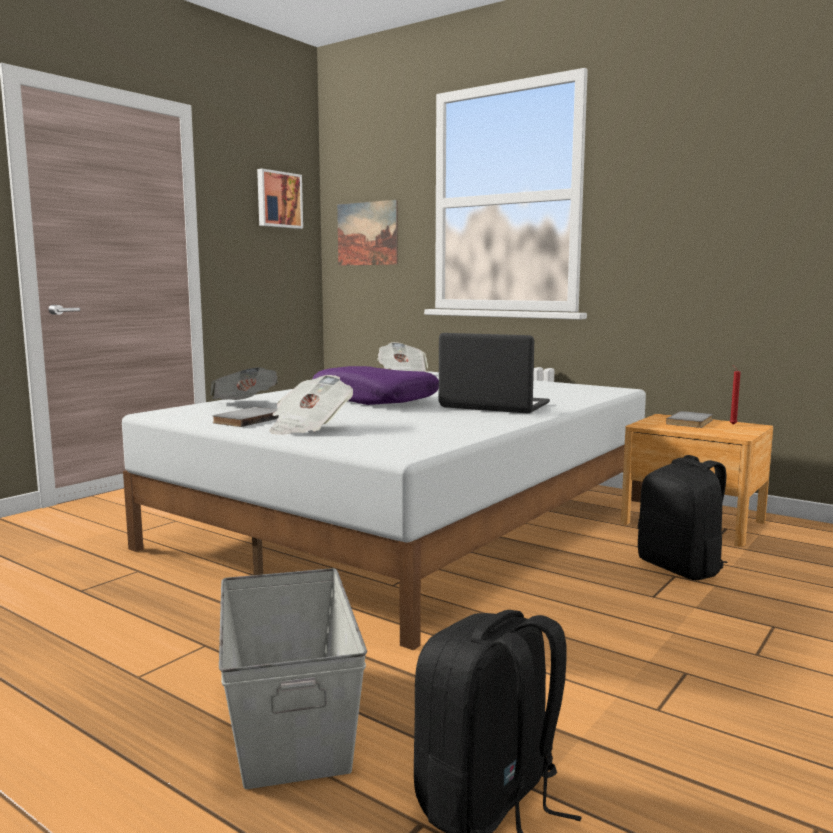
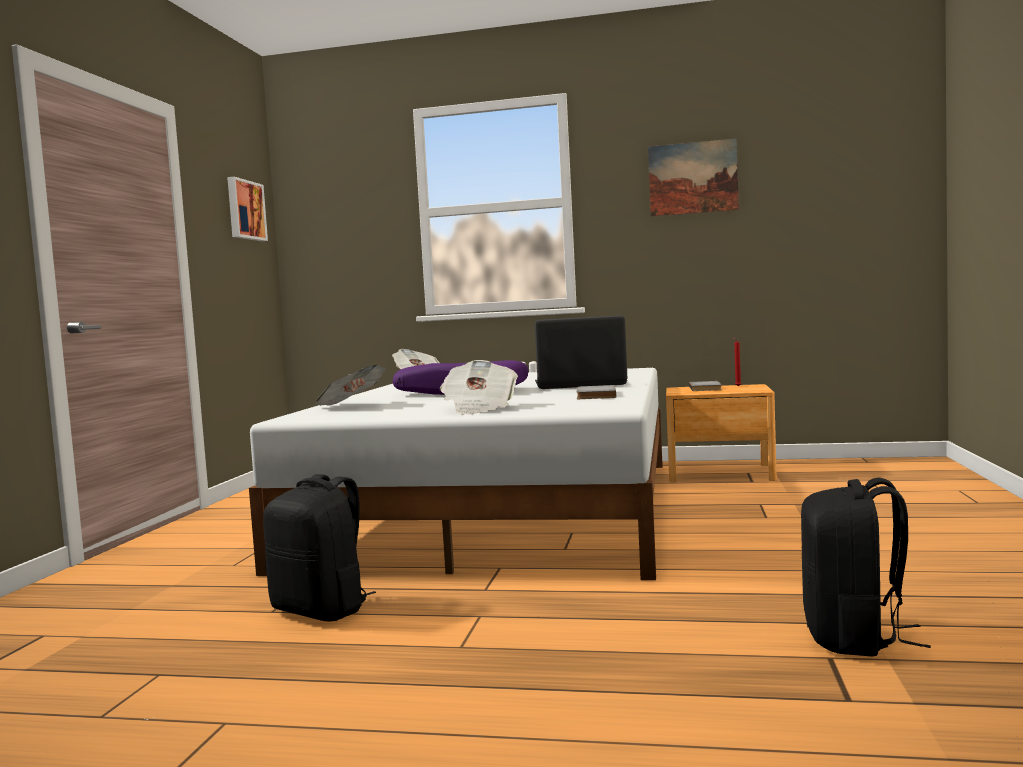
camera: 25 degrees left, 5 degrees down
(246, 420) = (399, 412): grey book -> grey book (594, 395)
(288, 718) = (637, 636): grey storage box -> none
(367, 233) = (338, 245): picture -> picture (693, 178)
(681, 568) = (757, 499): black backpack -> black backpack (322, 610)

